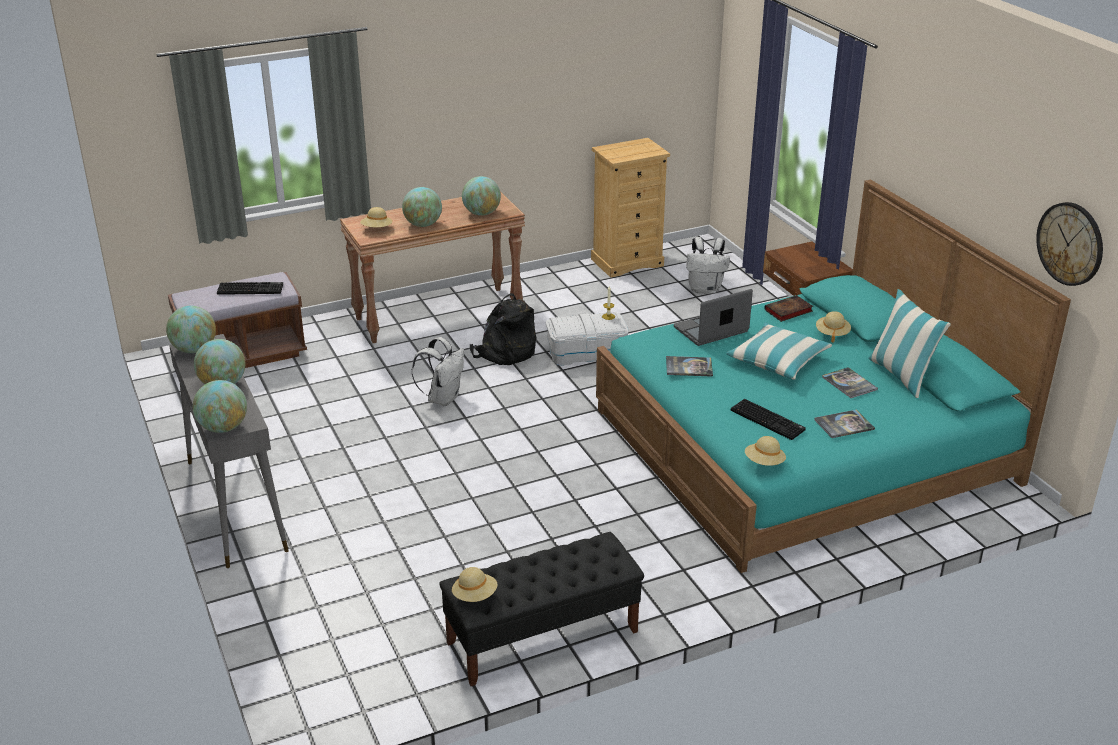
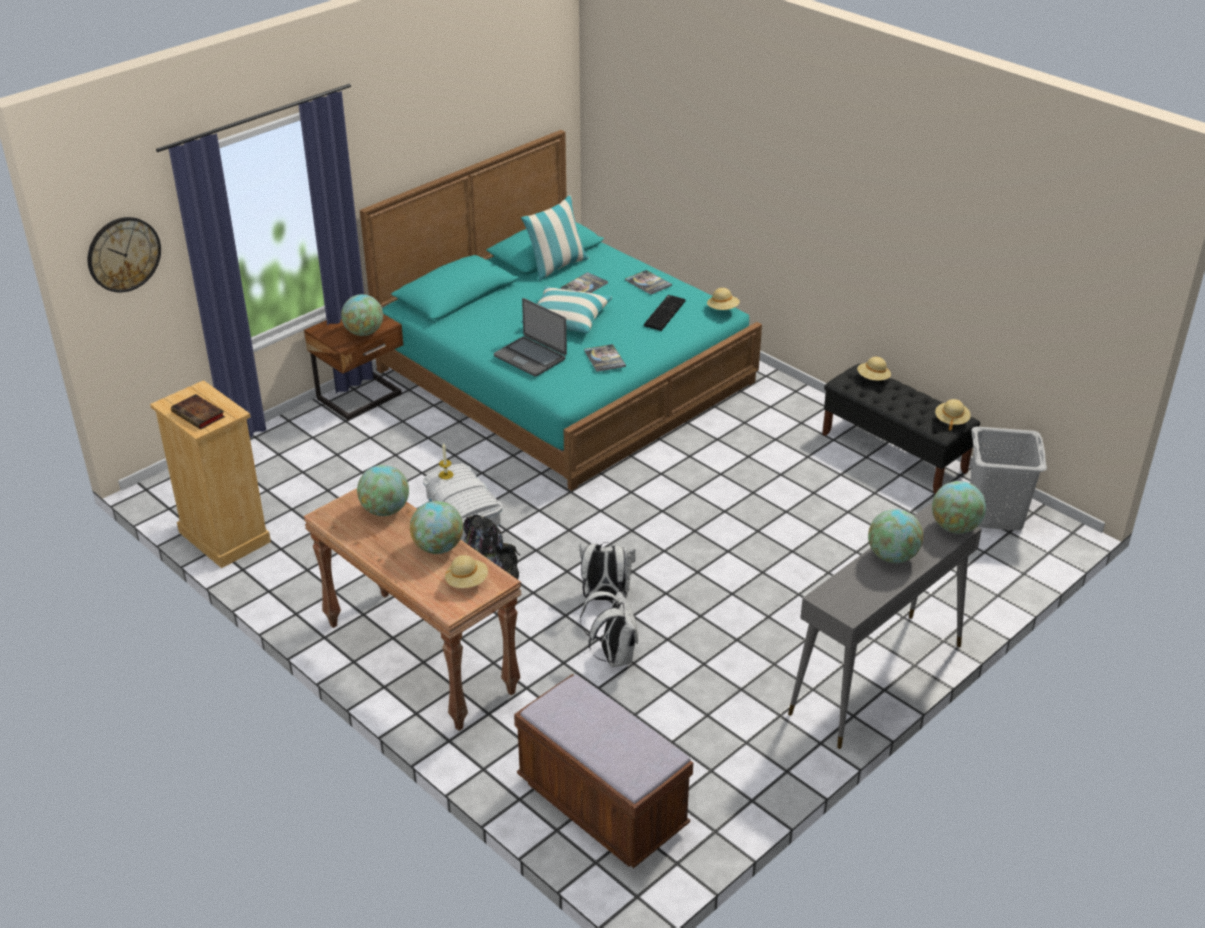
camera: 110 degrees left, 5 degrees up
(194, 349) = (848, 604): globe -> globe (364, 332)
(251, 289) = (589, 717): keyboard -> none
(383, 675) = (994, 514): none -> grey laundry basket
(705, 289) = (282, 468): white backpack -> white backpack (613, 656)
(787, 311) = (471, 324): book -> book (199, 415)
(832, 333) = (503, 300): beige hat -> beige hat (873, 378)
(1070, 243) = (547, 95): wall clock -> wall clock (123, 254)

